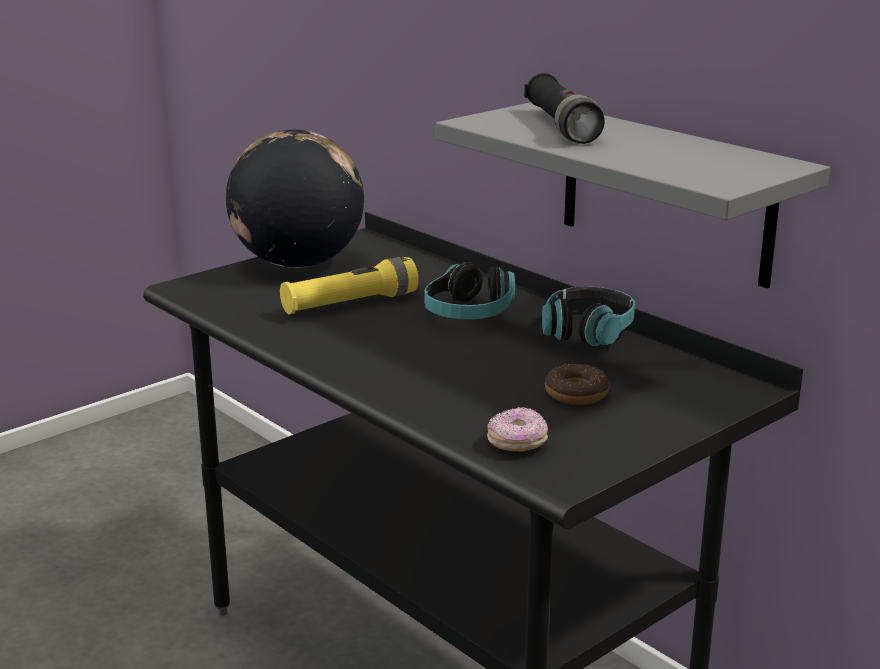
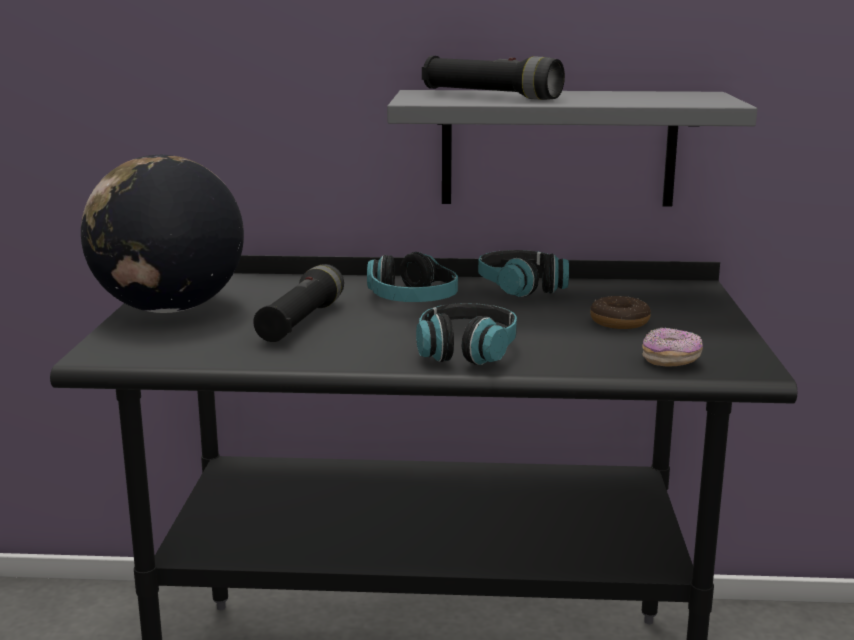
camera: 45 degrees left, 5 degrees down
(350, 304) = (301, 322): yellow flashlight -> black flashlight
(395, 370) = (466, 350): none -> headphones

